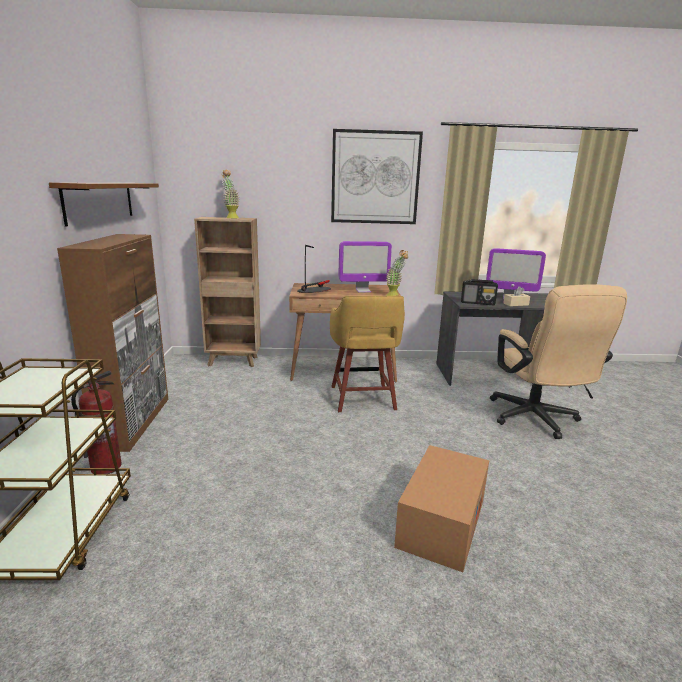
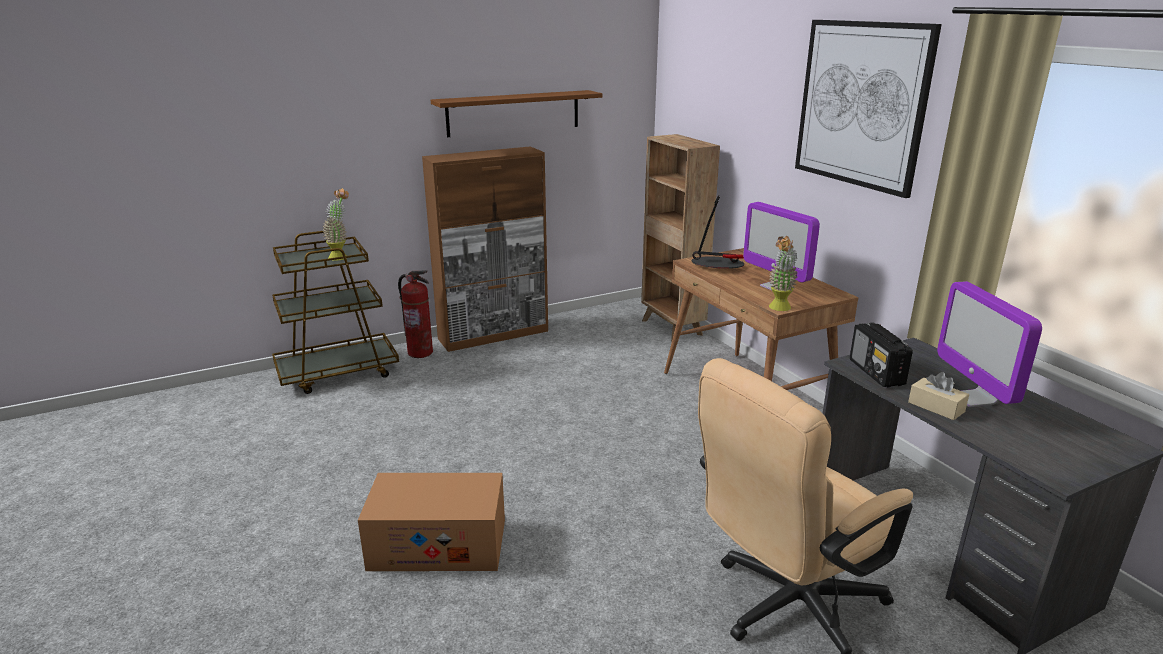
camera: 65 degrees right, 5 degrees up
(230, 217) = (690, 140): potted plant -> potted plant (341, 256)
(362, 399) = (672, 432): yellow stool -> none

